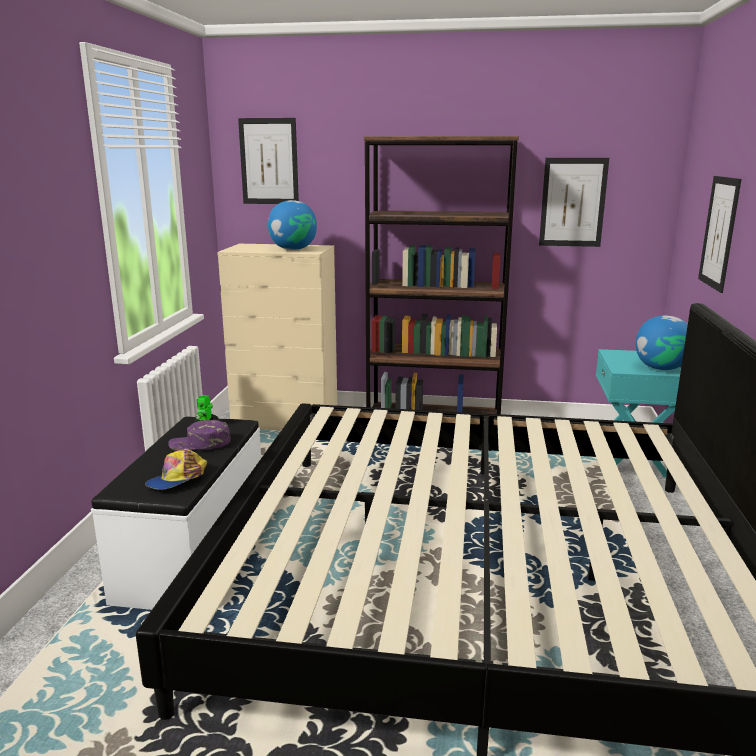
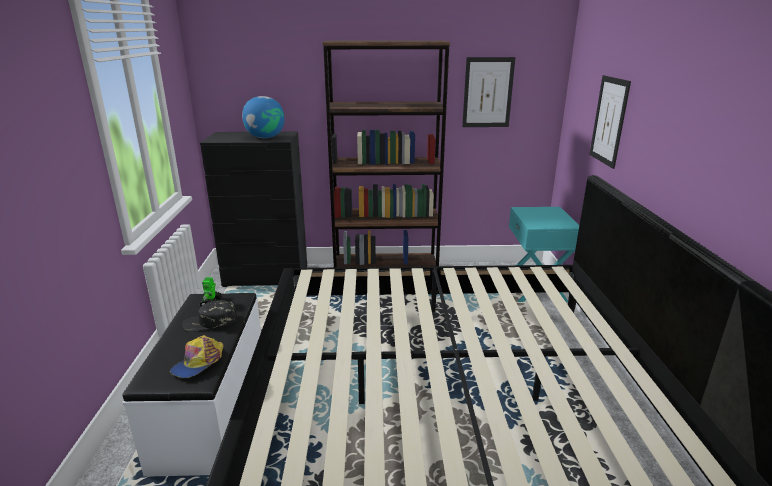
camera: 10 degrees left, 5 degrees up
(200, 443) = (210, 322): purple cap -> black cap
(269, 161) = (237, 61): picture -> none
(286, 422) = (267, 276): beige dresser -> black dresser
(661, 368) = (561, 222): globe -> none

